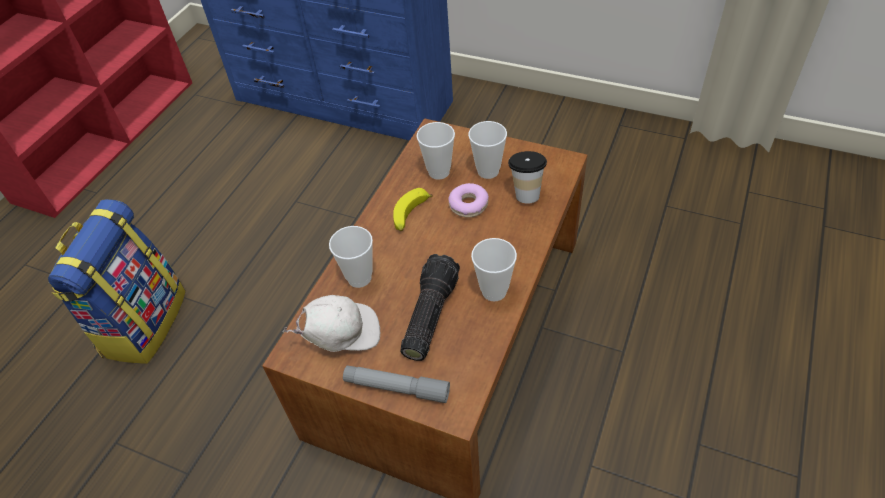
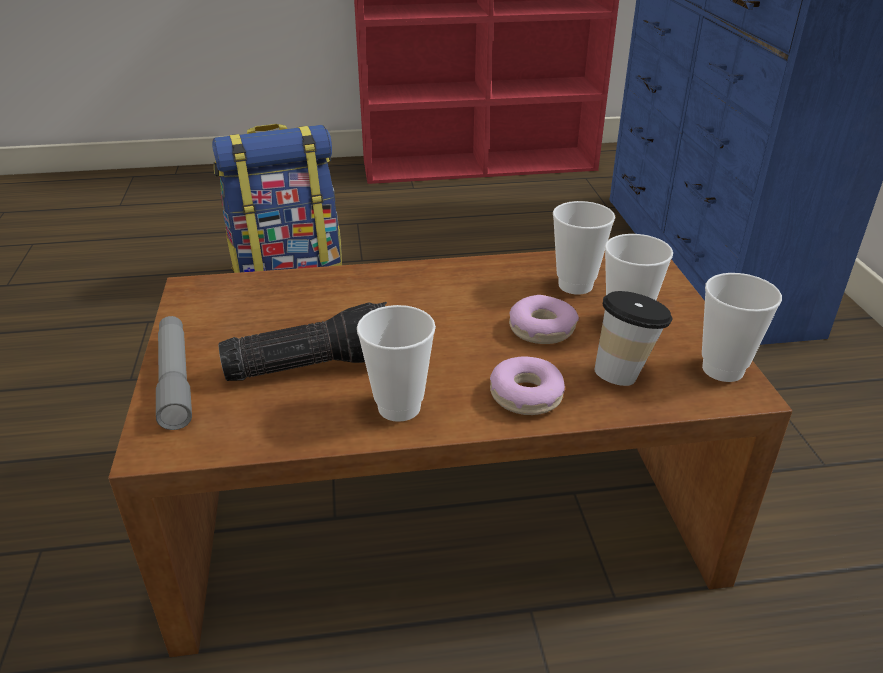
camera: 55 degrees right, 15 degrees down
(341, 335) = (238, 310): white cap -> none
(359, 278) = (337, 291): cup -> cup (722, 369)
(411, 215) = (474, 291): banana -> none
(518, 237) = (526, 395): none -> donut

